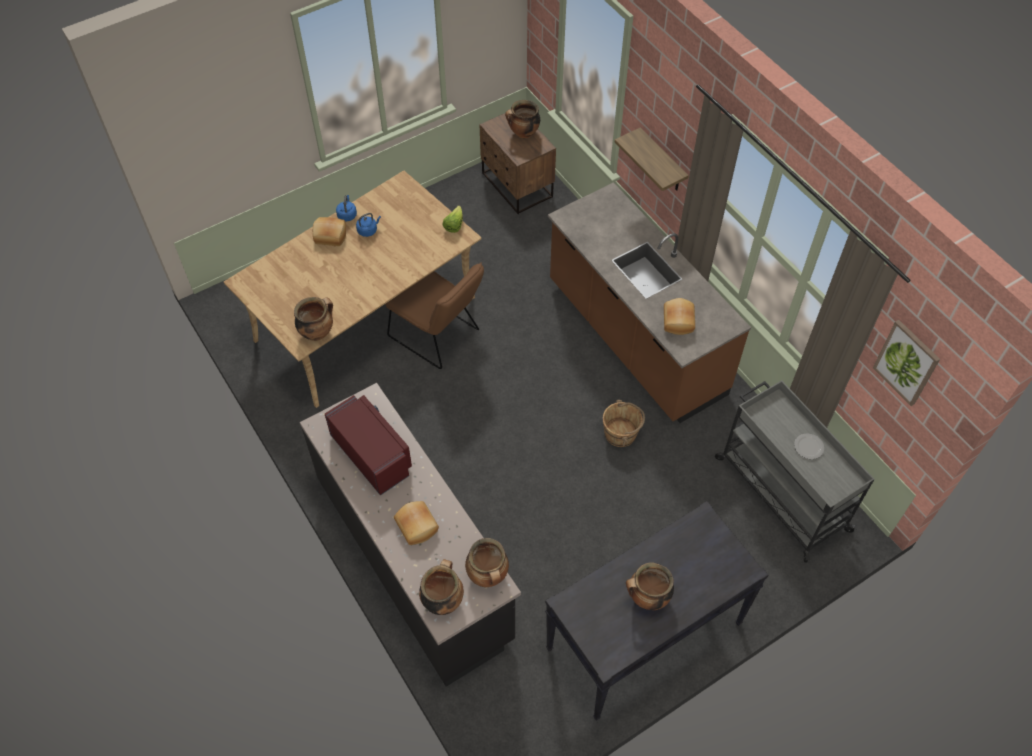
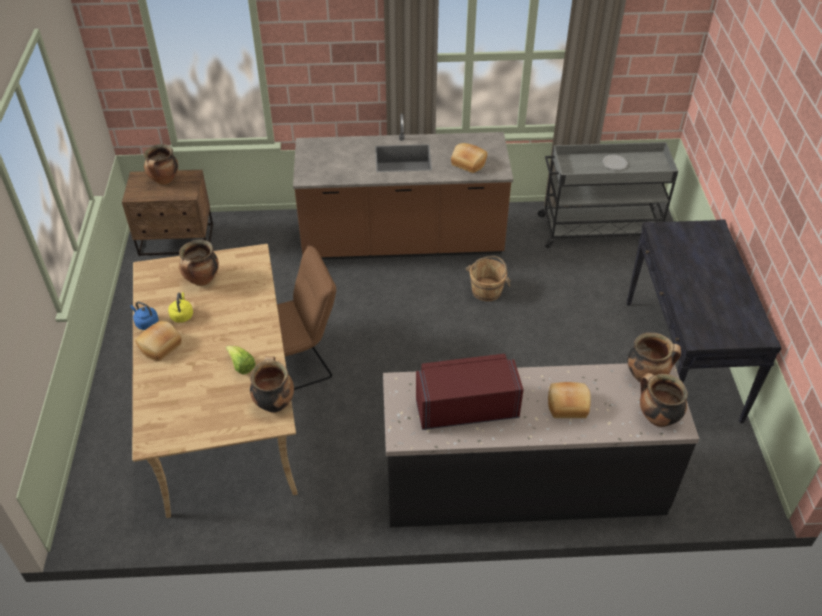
camera: 60 degrees left, 10 degrees down
(368, 230) = (182, 315): blue kettle -> yellow kettle
(454, 225) = (236, 254): lettuce -> lettuce (241, 366)
(647, 598) = (714, 289): cooking pot -> cooking pot (202, 280)
(662, 162) = (334, 81): shelf -> none
(906, 362) = (646, 35): picture -> none

